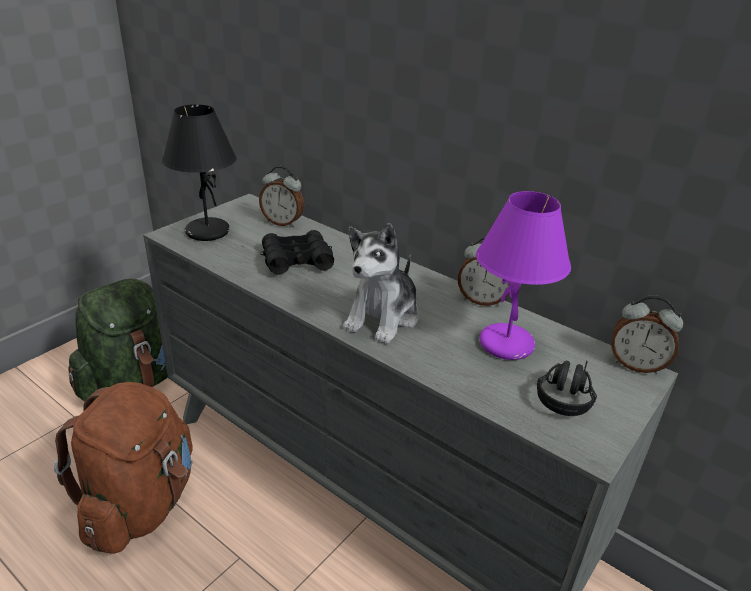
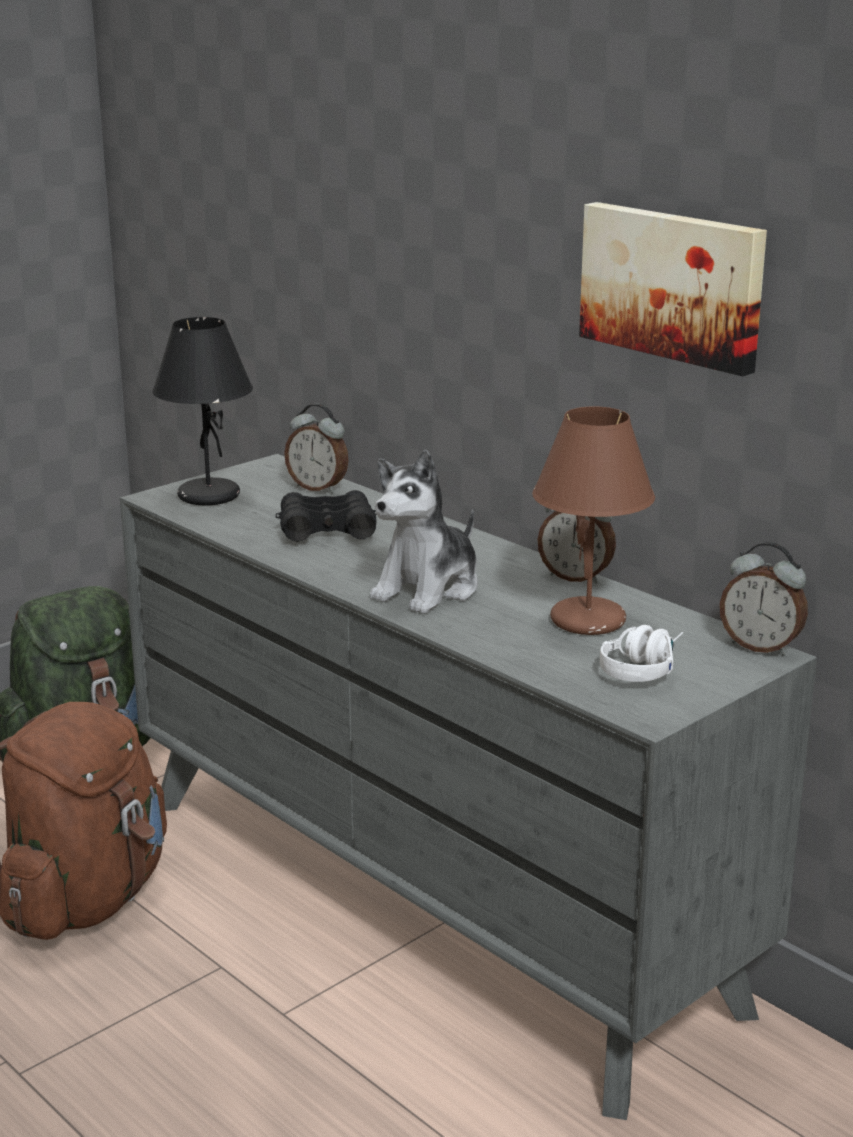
camera: 10 degrees right, 10 degrees down
(507, 345) = (589, 621): purple table lamp -> brown table lamp
(565, 393) = (643, 667): black headphones -> white headphones
(586, 92) = (673, 284): none -> picture

